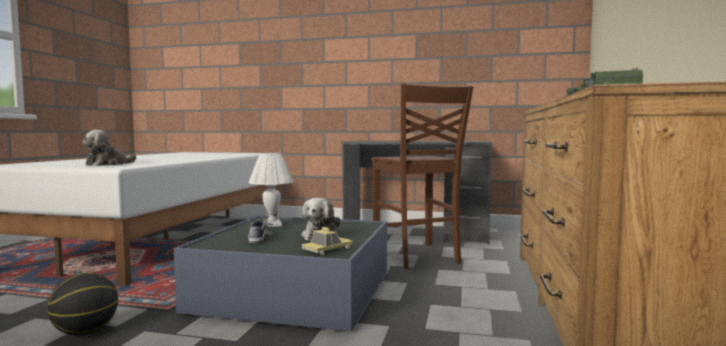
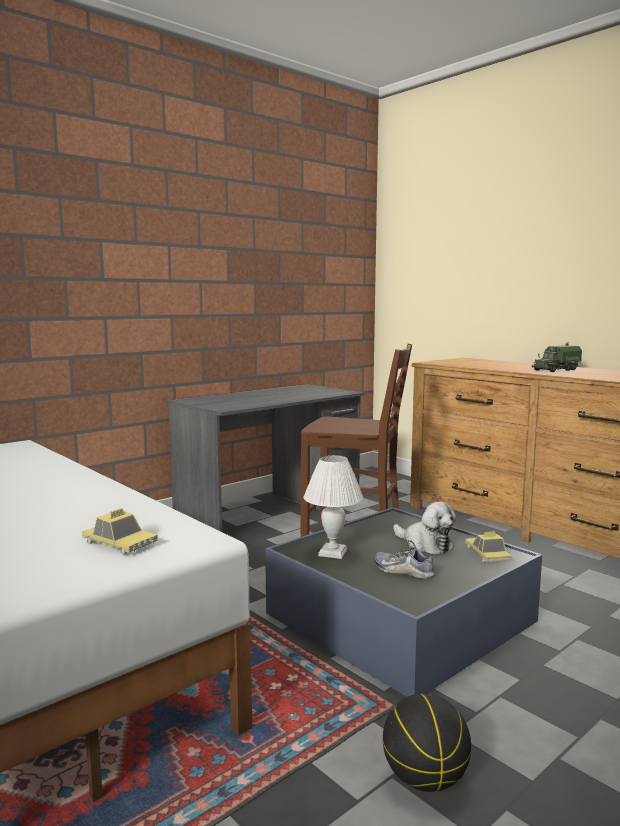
camera: 55 degrees left, 5 degrees up
(108, 164) = (120, 543): plush toy -> toy car

